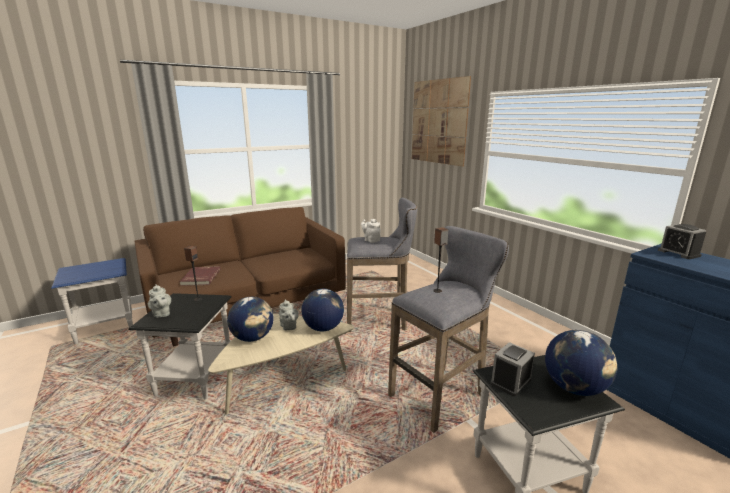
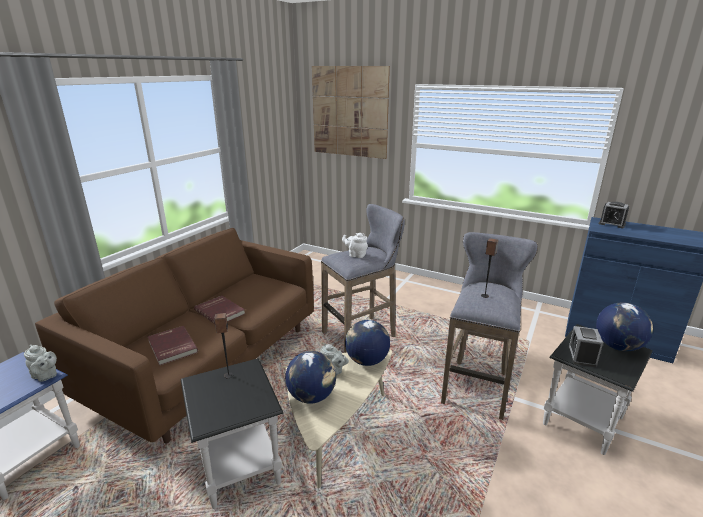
camera: 30 degrees left, 5 degrees up
(161, 314) = (210, 408): grey teapot -> grey teapot (46, 376)
(255, 265) = (220, 312): none -> red book

